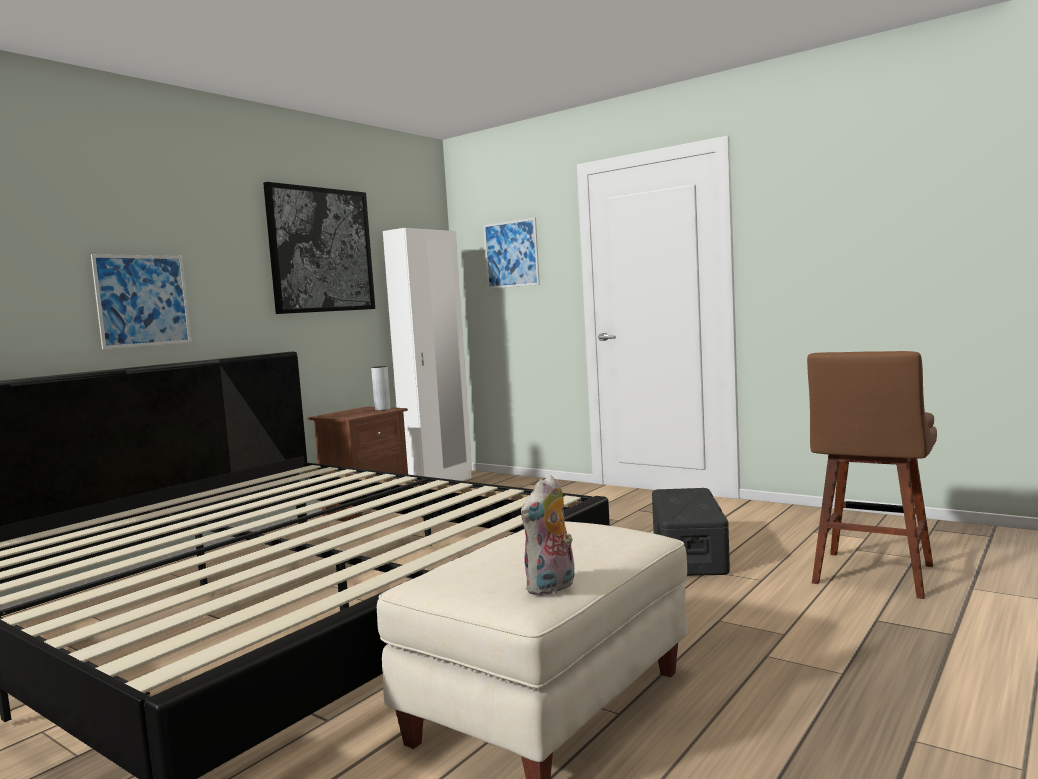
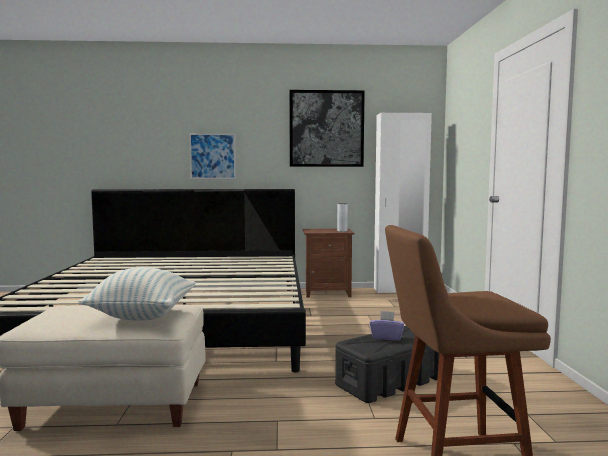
camera: 50 degrees right, 0 degrees up
(511, 254) = (464, 129): picture -> none
(552, 588) = (54, 326): plush toy -> none
(584, 540) = (142, 316): none -> pillow
(679, 502) = (386, 337): none -> purple tissue box

